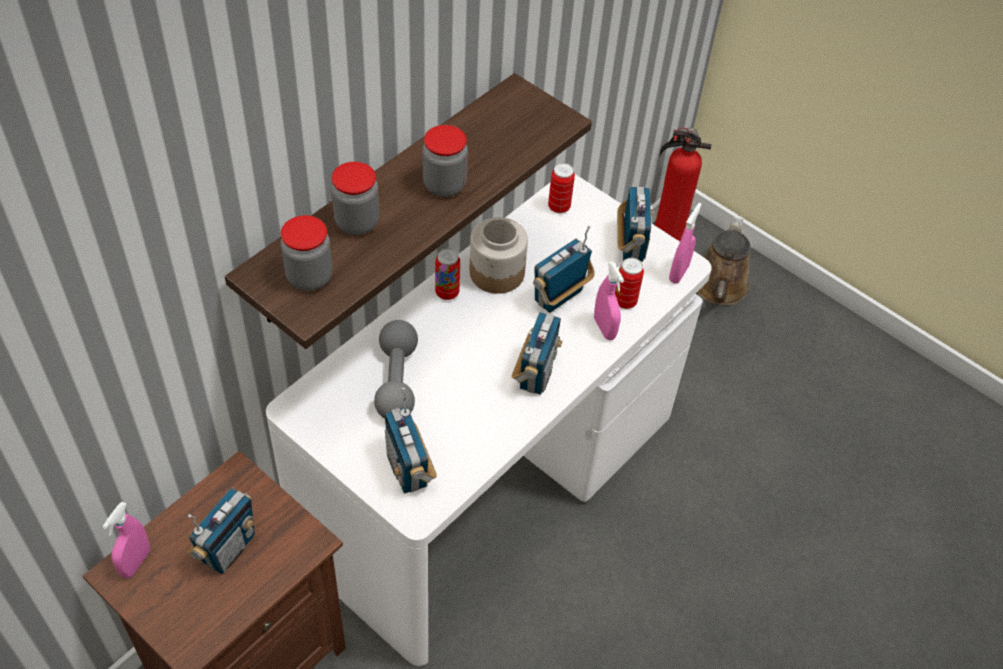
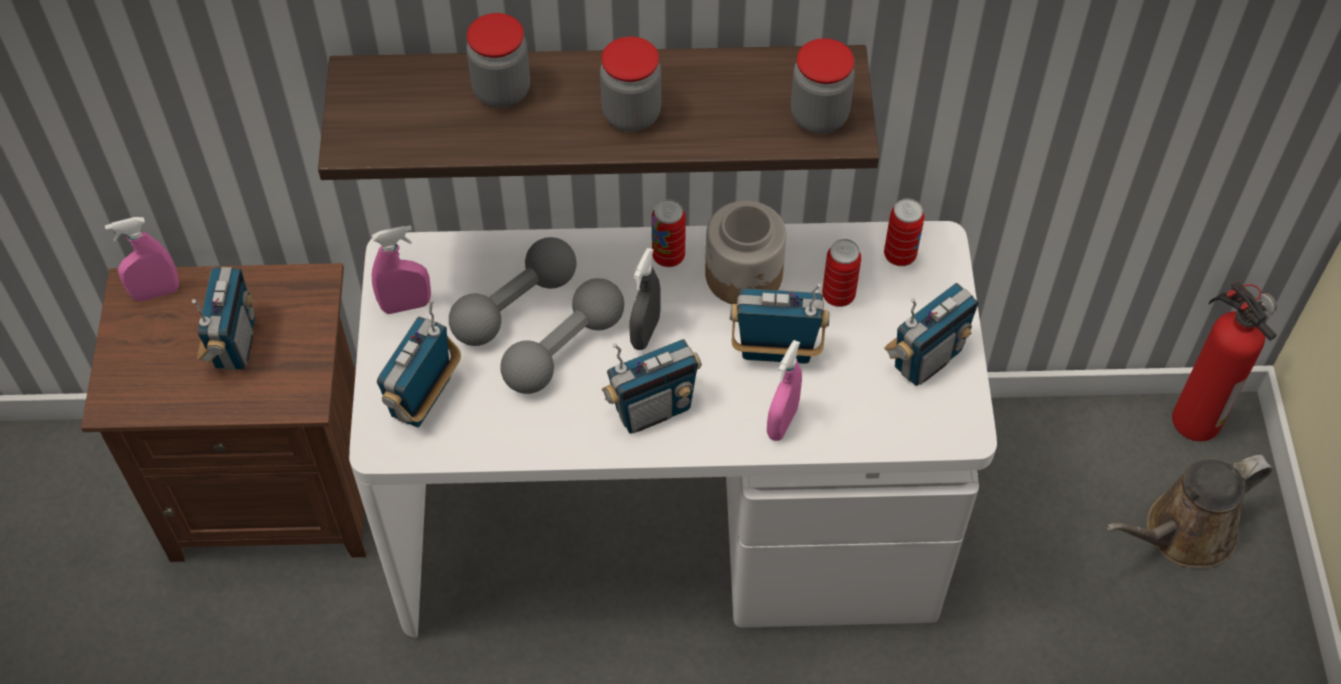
camera: 50 degrees right, 5 degrees up
(228, 549) = (234, 344): radio -> radio turned 75 degrees counterclockwise
(309, 277) = (395, 112): jar -> jar (819, 116)
(452, 381) = (564, 349): none -> grey dumbbell
(483, 339) = (645, 332): none -> grey spray bottle
(625, 301) = (841, 412): can -> can (838, 295)
(679, 273) = (942, 431): pink spray bottle -> pink spray bottle (406, 305)

